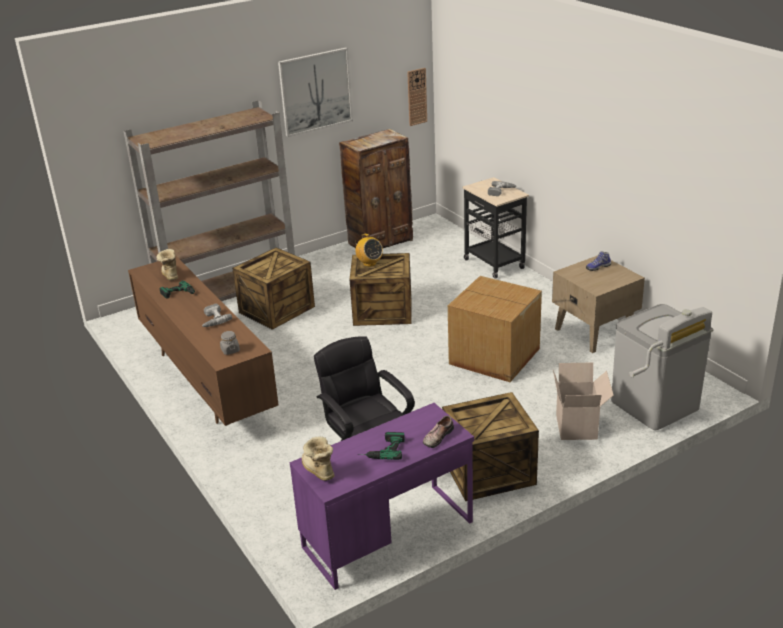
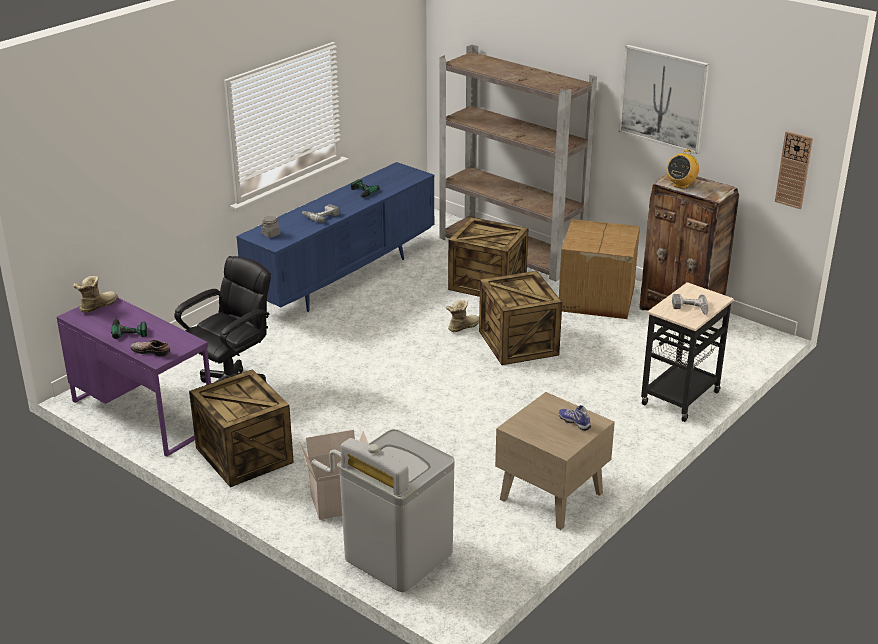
camera: 70 degrees right, 0 degrees up
(169, 275) = (393, 180): boot -> boot (462, 327)
(205, 381) = (343, 278): brown cabinet -> blue cabinet
(369, 263) = (527, 285): radio -> radio (681, 185)
(495, 357) = (457, 430): cardboard box -> cardboard box (595, 298)

